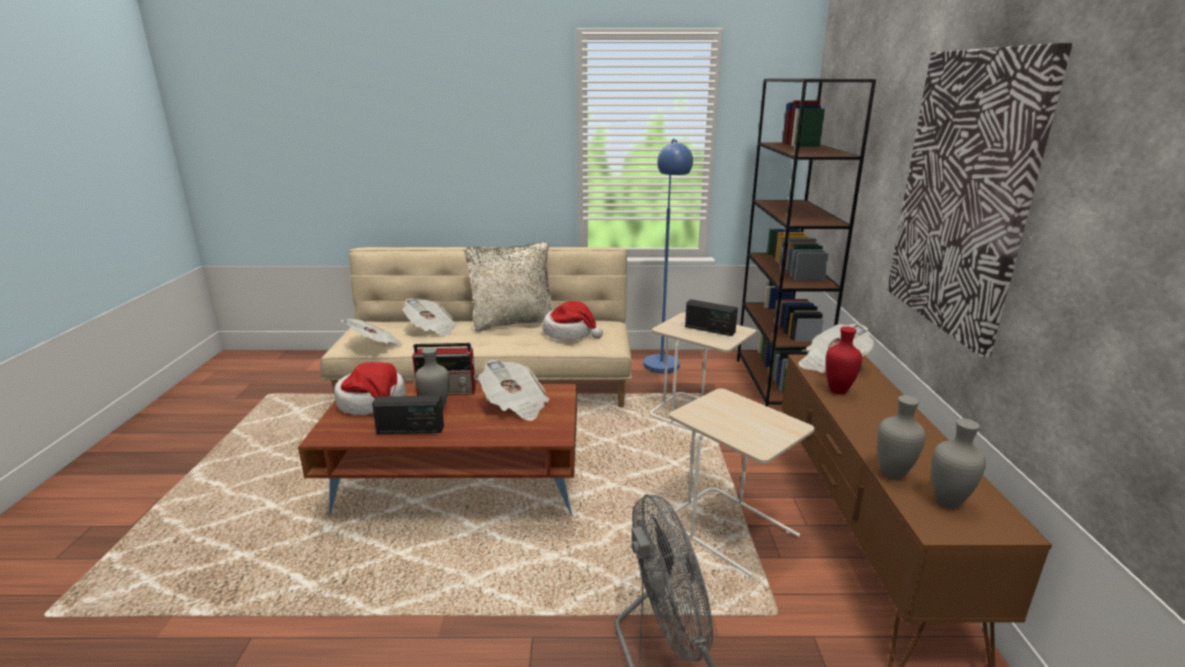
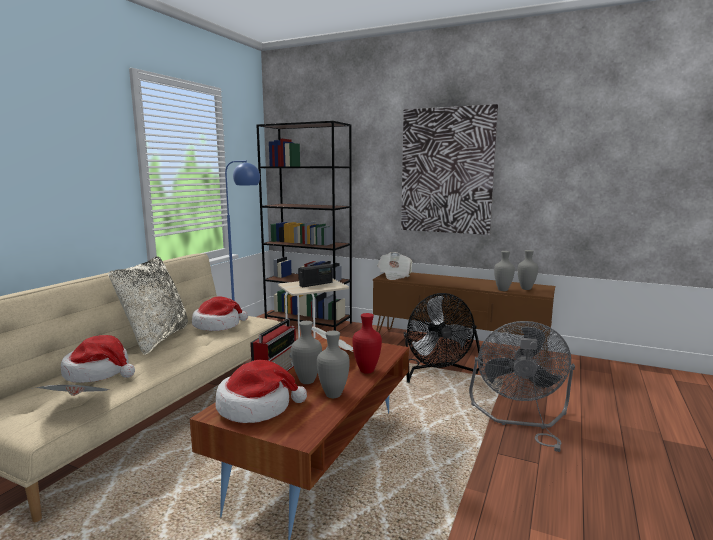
camera: 65 degrees left, 10 degrees down
(410, 430) = (333, 394): radio -> grey vase
(431, 330) = (99, 372): newspaper -> hat
(731, 529) = (433, 372): beige side table -> black fan
(839, 391) = (424, 280): red vase -> red vase (367, 371)

